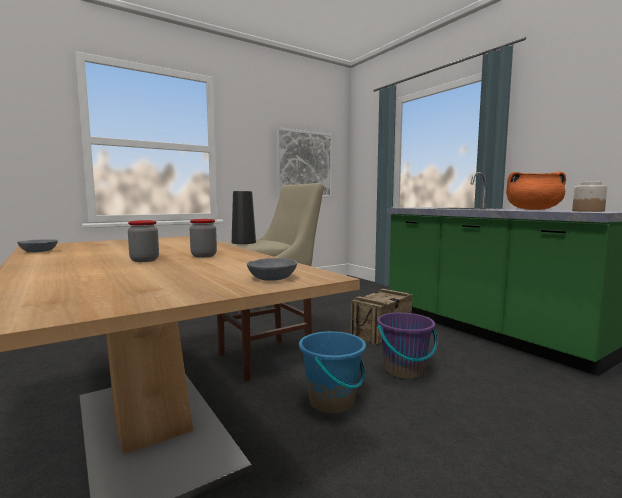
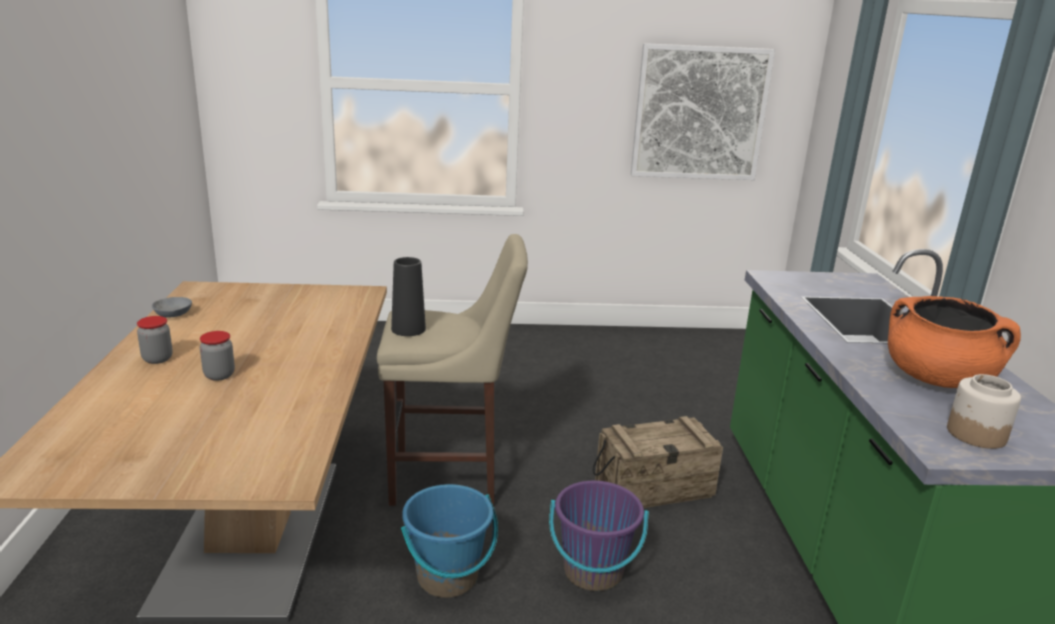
camera: 30 degrees right, 15 degrees up
(204, 256) = (284, 378): jar -> jar (157, 359)
(270, 278) = (245, 467): grey bowl -> none

